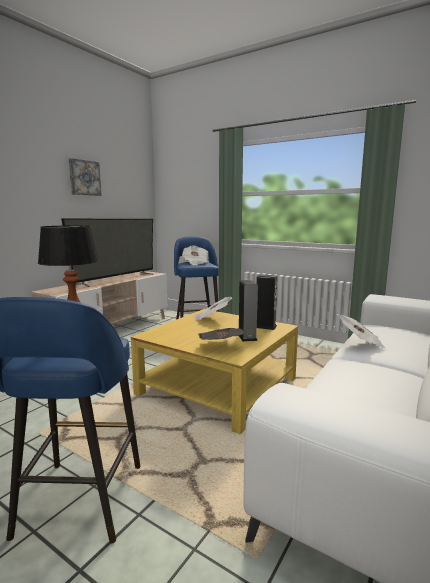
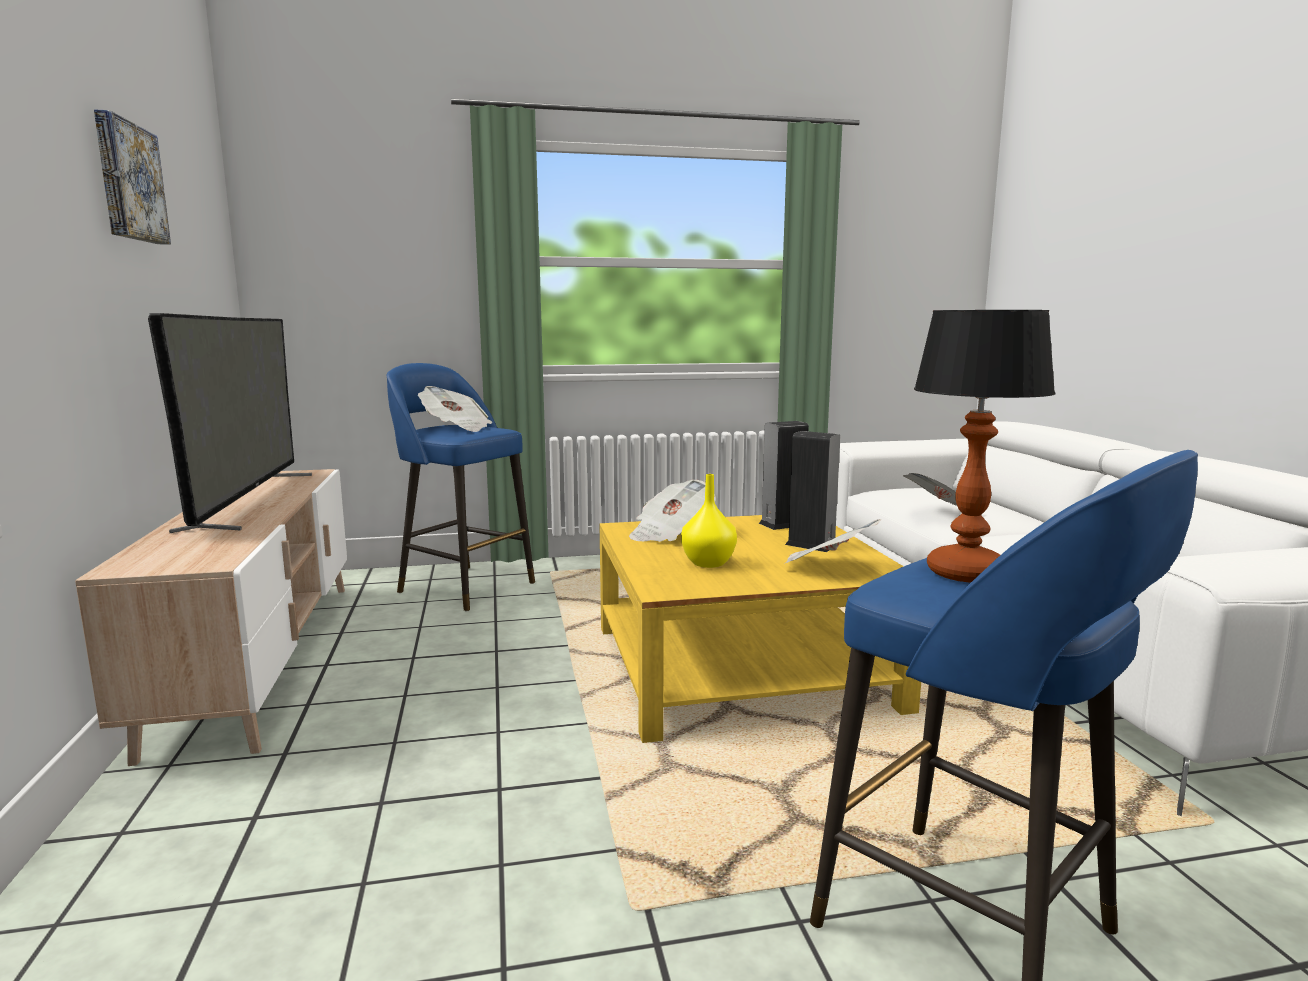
camera: 45 degrees left, 0 degrees up
(188, 332) = (709, 563): none -> yellow vase

